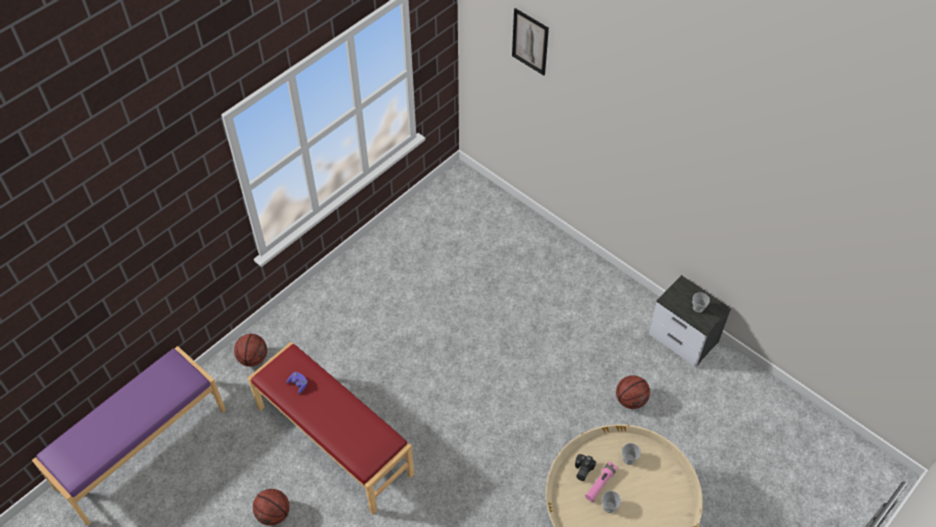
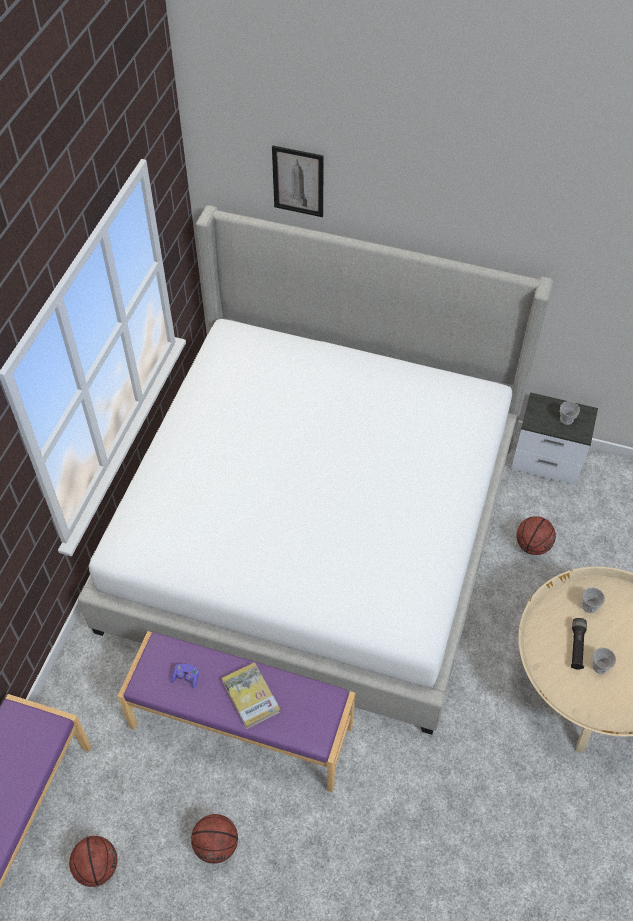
camera: 25 degrees left, 0 degrees up
(253, 358) = (92, 671): basketball -> basketball (97, 867)
(335, 416) = (251, 696): none -> book
(335, 440) = (241, 725): red bench -> purple bench
(468, 319) = (316, 527): none -> bed
(582, 470) = (549, 639): camera -> none
(600, 484) = (576, 646): pink flashlight -> black flashlight

